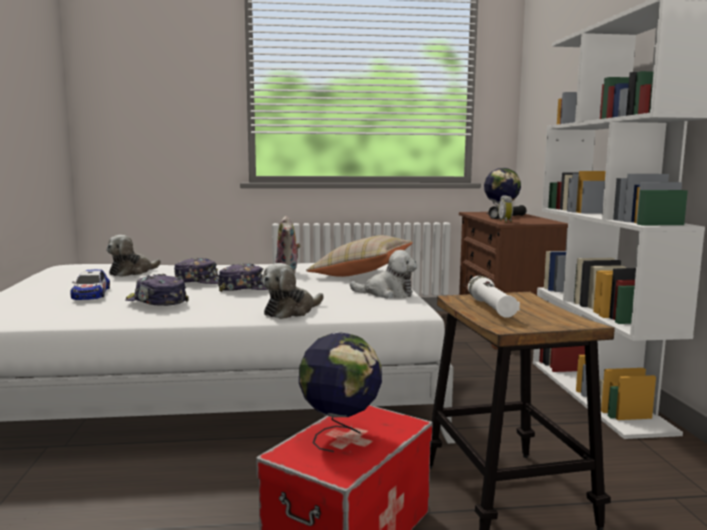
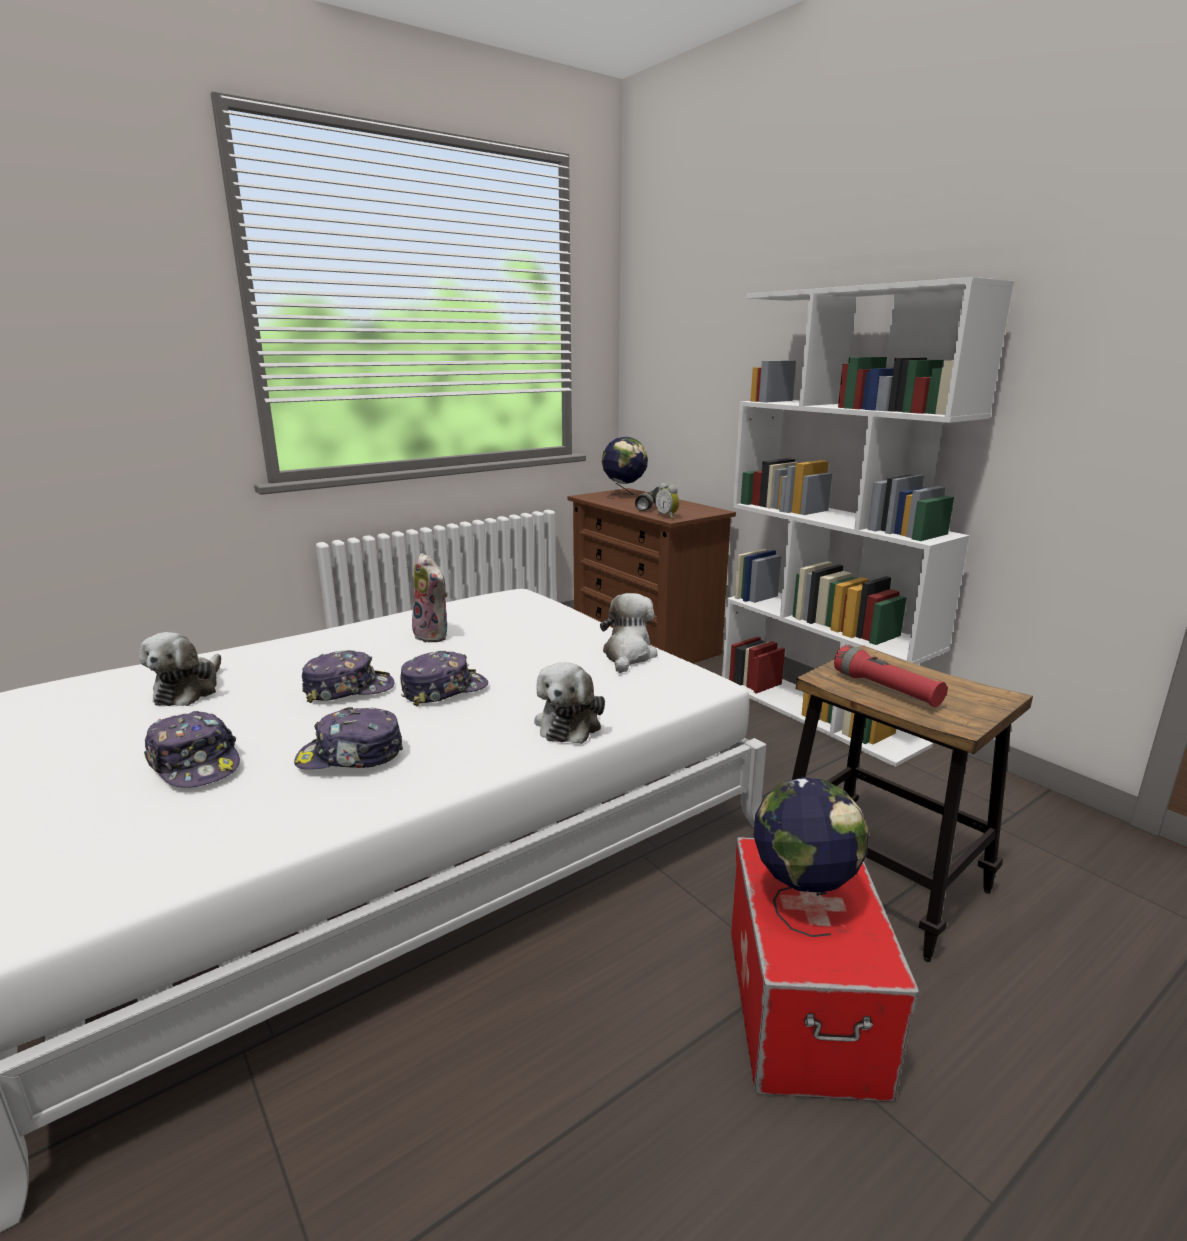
camera: 30 degrees left, 10 degrees up
(91, 293) = (195, 763): toy car -> cap
(361, 274) = (537, 620): beige pillow -> none
(387, 293) = (628, 655): plush toy -> plush toy turned 60 degrees counterclockwise
(491, 308) = (886, 689): white flashlight -> red flashlight

